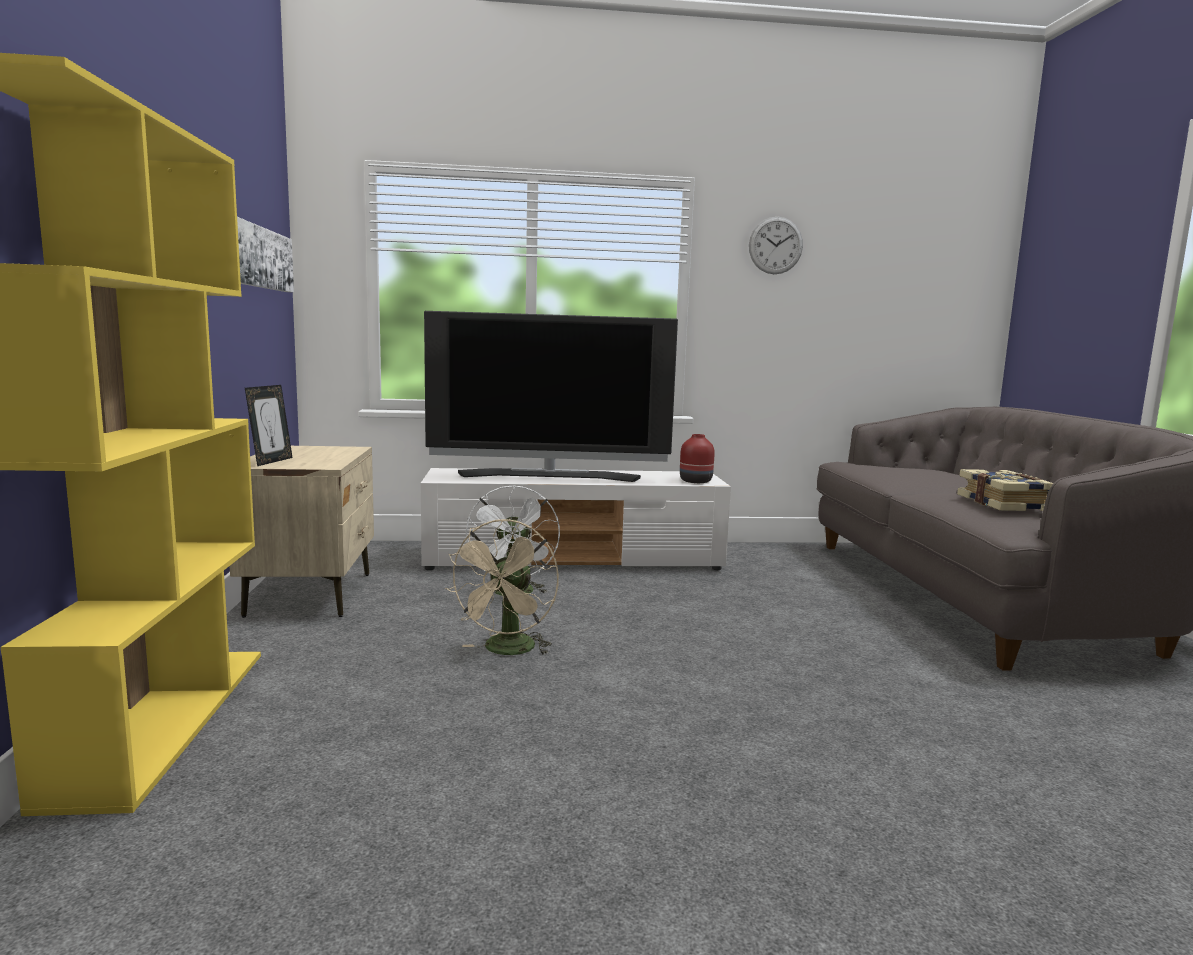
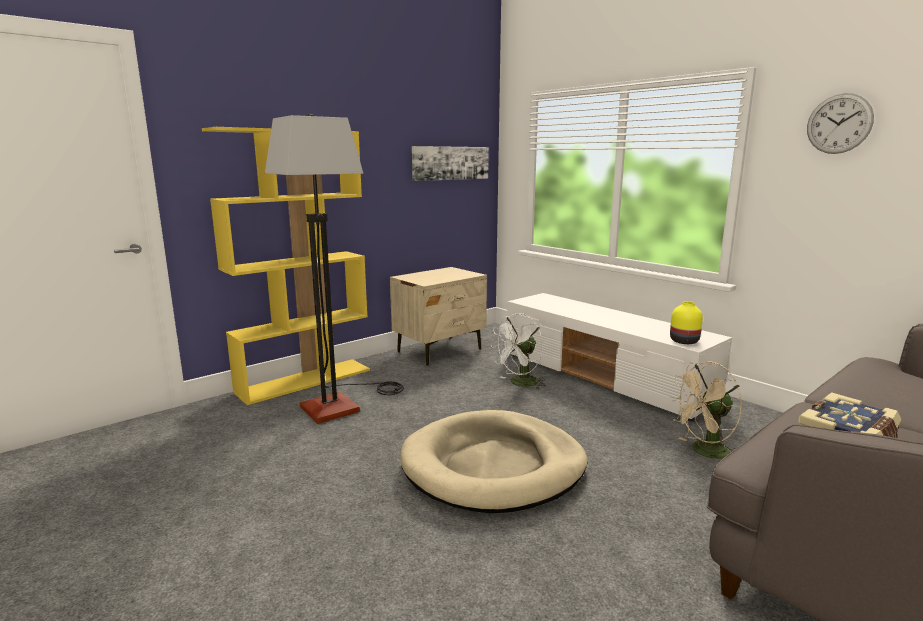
camera: 55 degrees right, 5 degrees up
(271, 461) = (415, 276): picture frame -> none
(339, 714) = (342, 403): none -> floor lamp
(507, 651) = (447, 409): beige fan -> beige fan (704, 452)
(550, 476) = (590, 313): television -> none
(696, 481) = (683, 341): red vase -> yellow vase
(697, 678) = (493, 466): none -> beige dog bed

